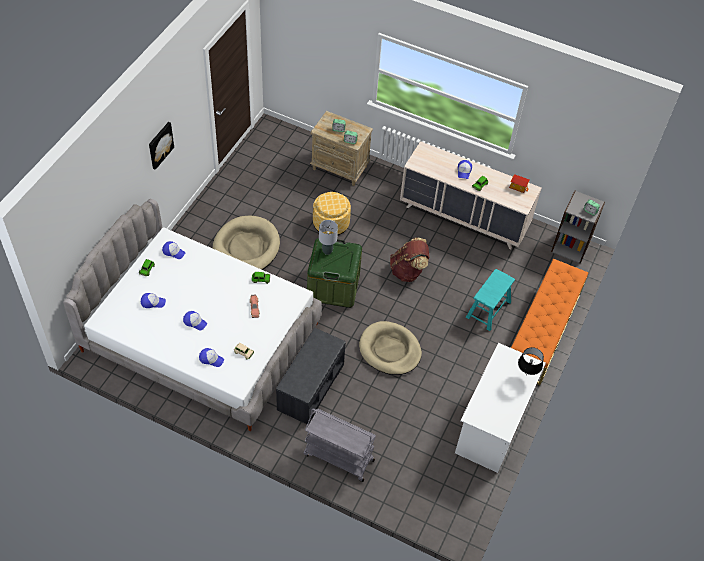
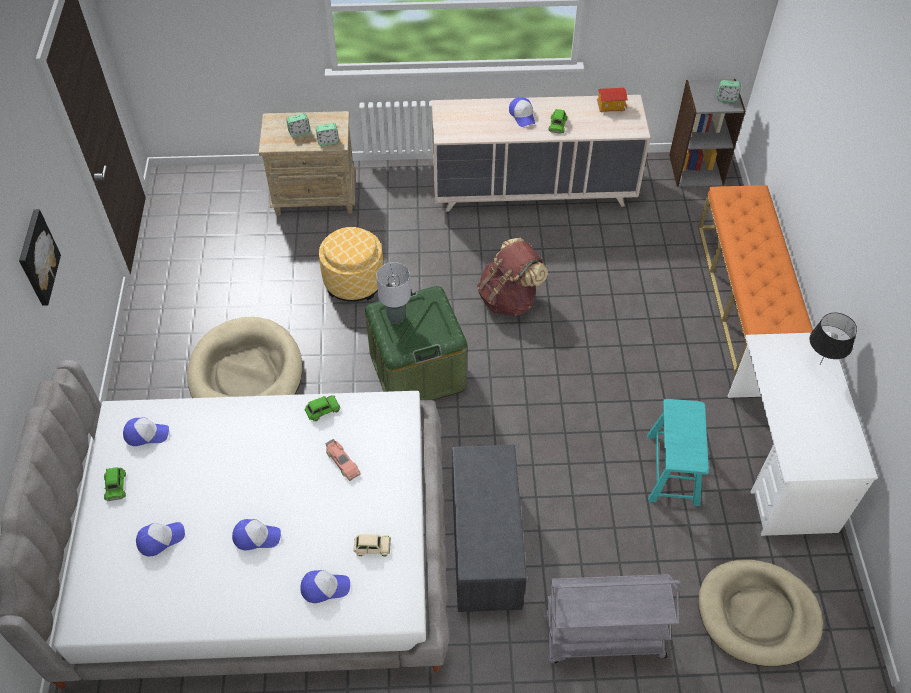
camera: 25 degrees left, 0 degrees up
(390, 350) = (563, 426): beige dog bed -> beige dog bed (757, 614)
(488, 309) = (654, 301): turquoise stool -> turquoise stool (673, 469)

